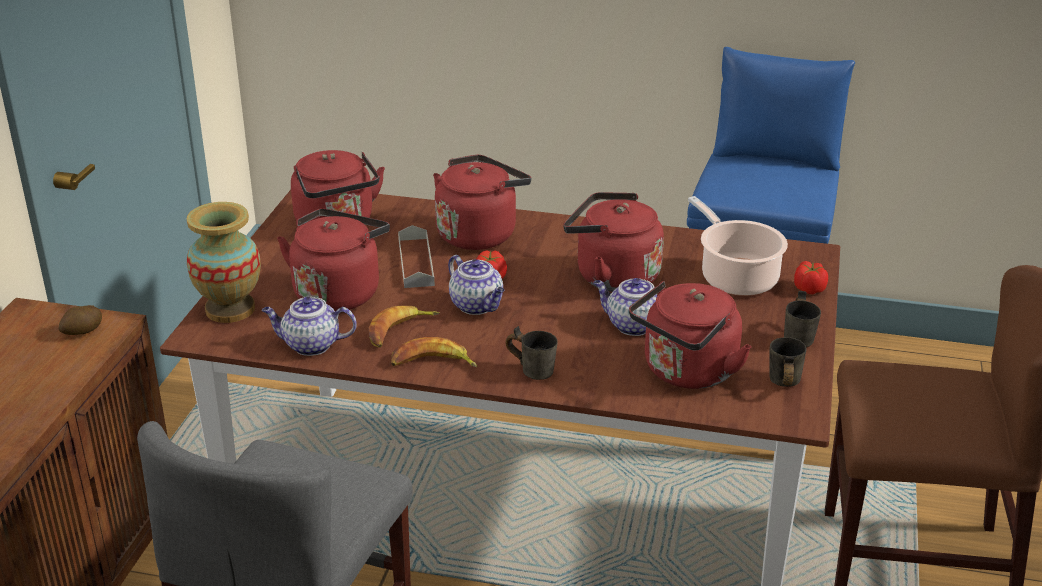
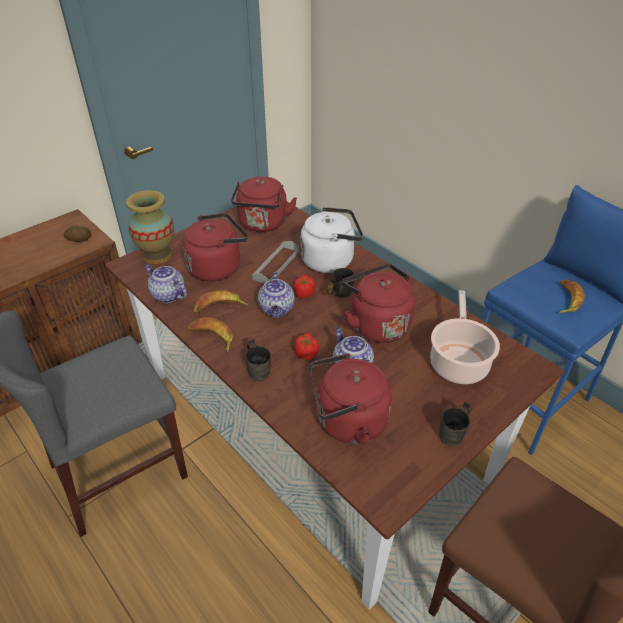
camera: 35 degrees right, 10 degrees up
(479, 233) = (330, 260): red kettle -> white kettle
(778, 183) = (566, 299): none -> banana
(780, 384) = (401, 467): grey mug -> grey mug (337, 294)
(809, 289) = (502, 396): tomato -> tomato (306, 353)

